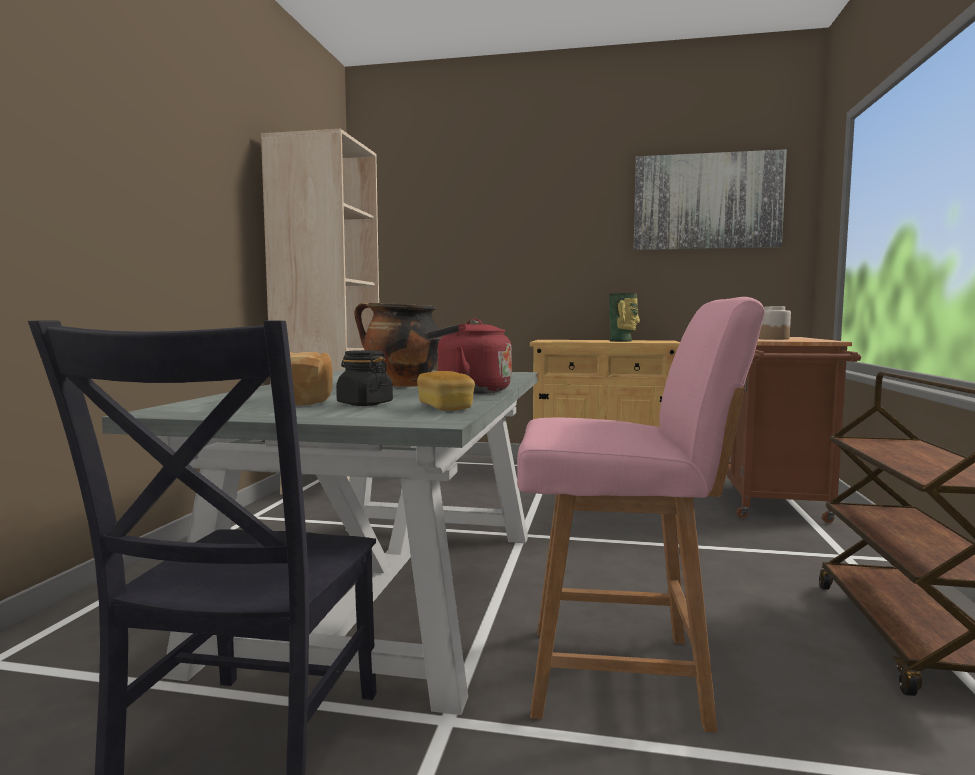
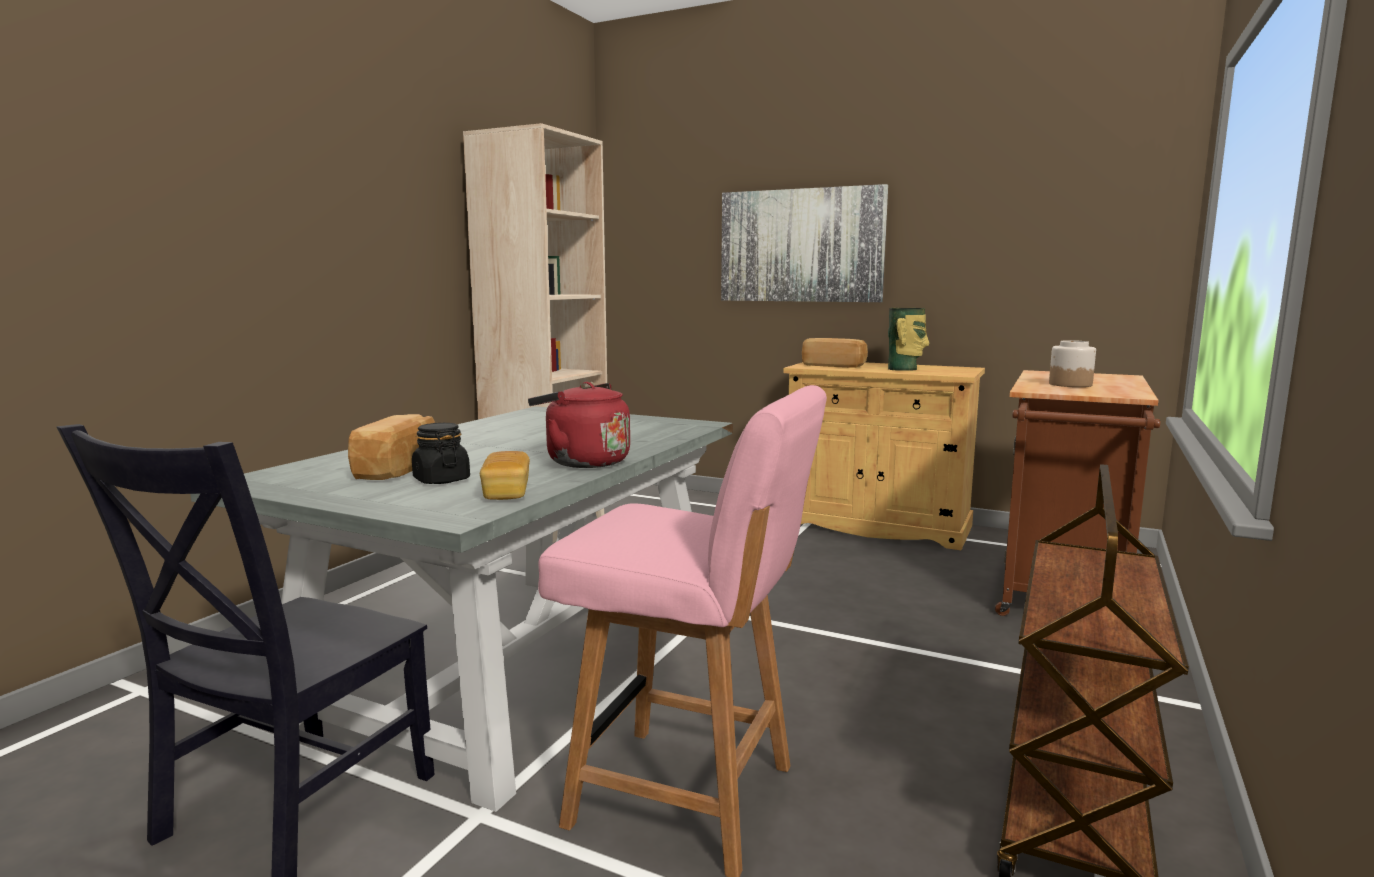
camera: 15 degrees right, 5 degrees up
(401, 385) = (533, 445): cooking pot -> none
(565, 340) = (834, 365): none -> bread
(707, 201) = (1038, 181): picture -> picture (801, 246)

